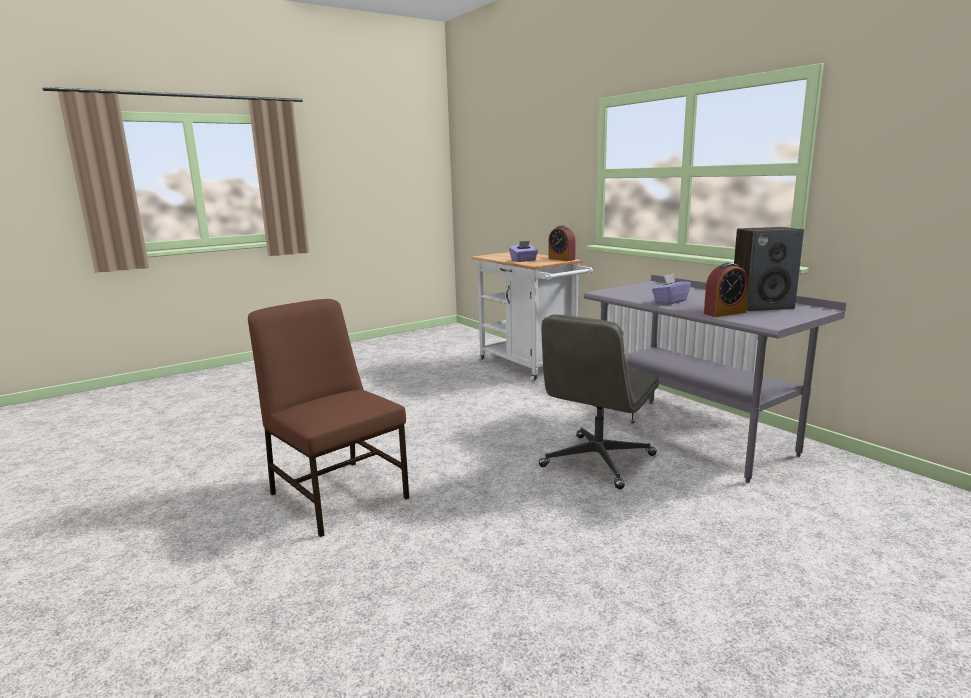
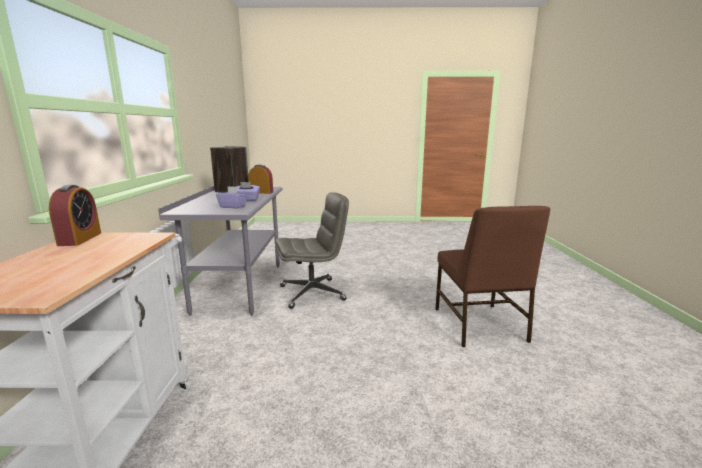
camera: 145 degrees left, 0 degrees up
(523, 260) = (114, 249): purple tissue box -> purple tissue box (233, 206)

